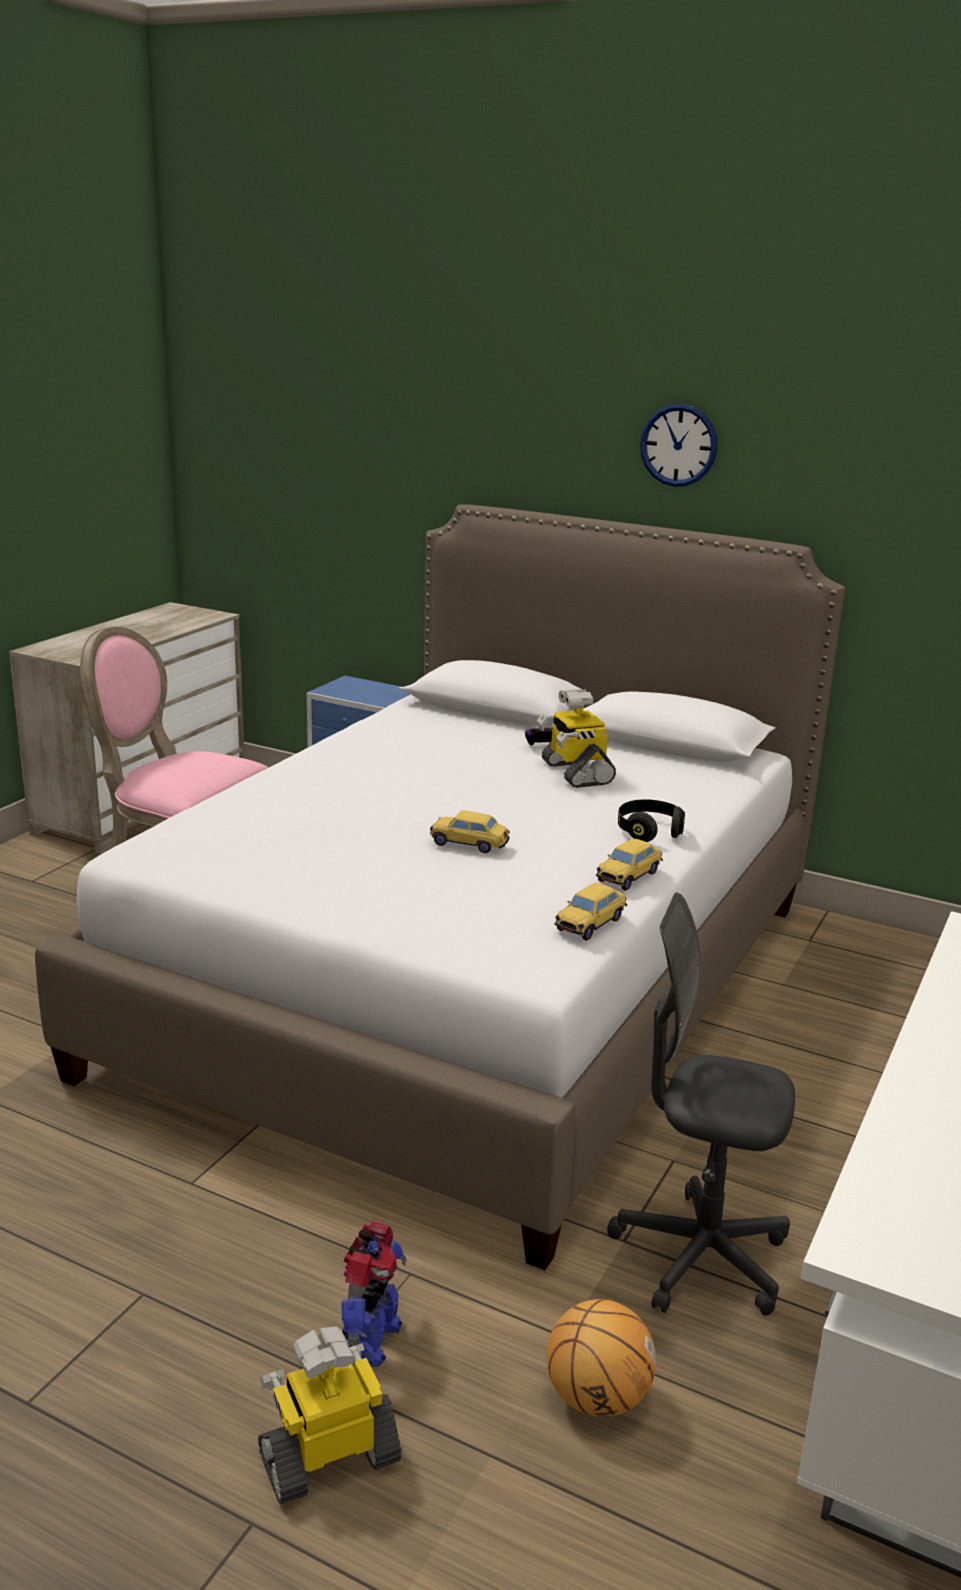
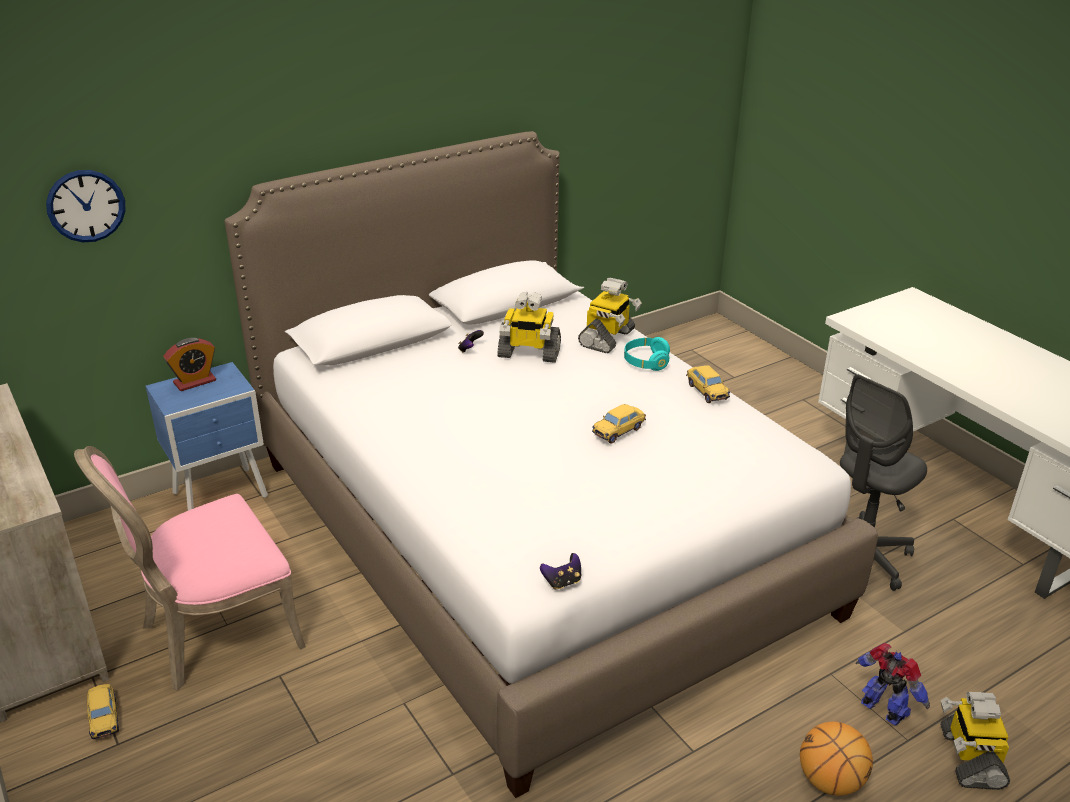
camera: 60 degrees left, 10 degrees up
(154, 869) = (562, 582): none -> game controller
(371, 687) = (195, 382): none -> alarm clock
(590, 924) = (763, 426): toy car -> toy car (104, 718)
(596, 1398) = (953, 638): basketball -> basketball (830, 781)
(649, 832) = (646, 362): black headphones -> turquoise headphones
(672, 802) = (607, 338): none -> toy robot
(678, 445) = (421, 81): wall clock -> wall clock (86, 206)

